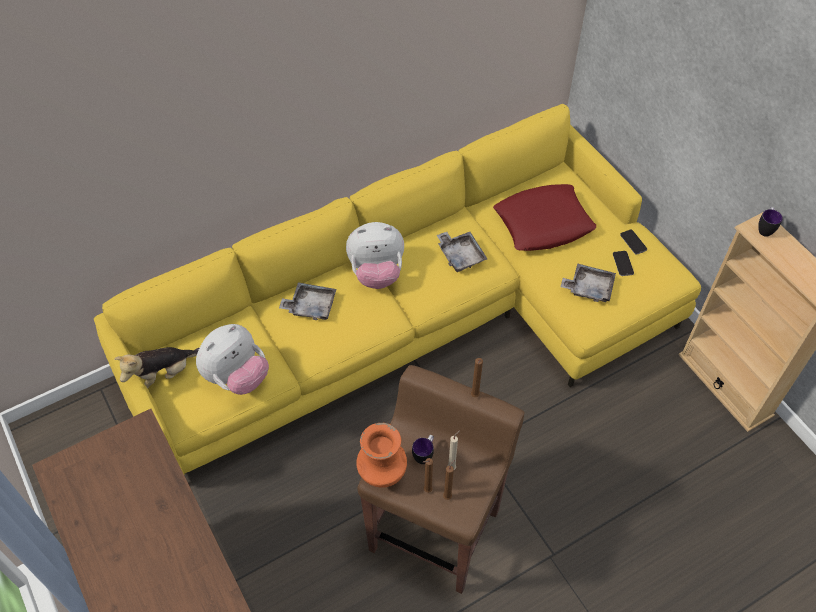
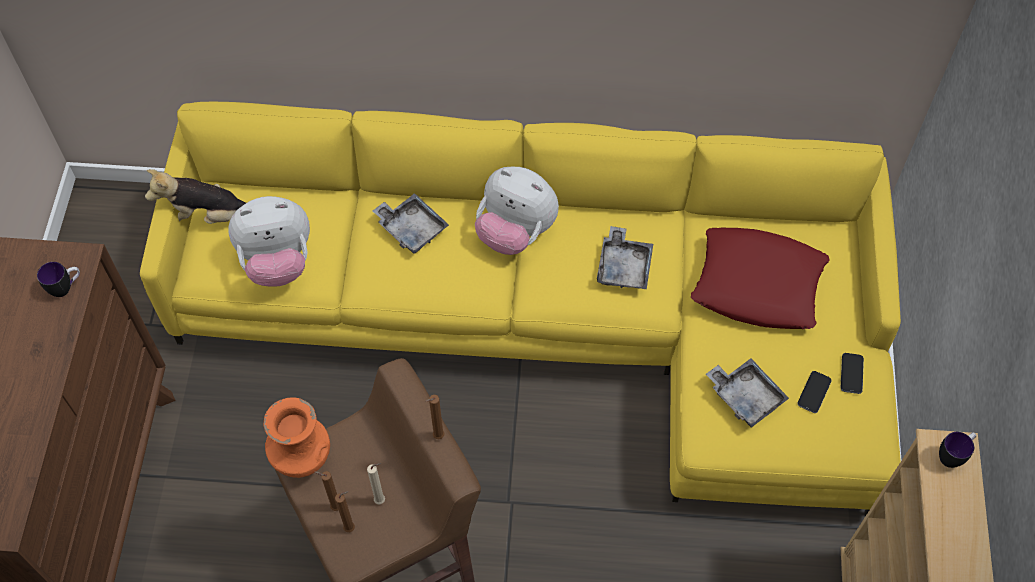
camera: 35 degrees right, 5 degrees up
(424, 455) = (363, 467): mug -> mug (66, 288)

